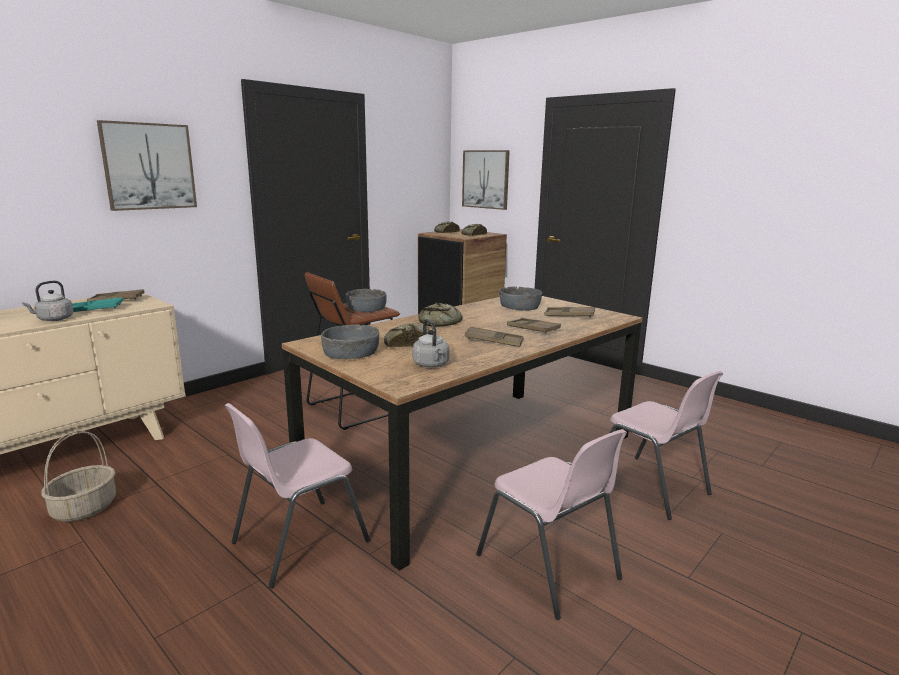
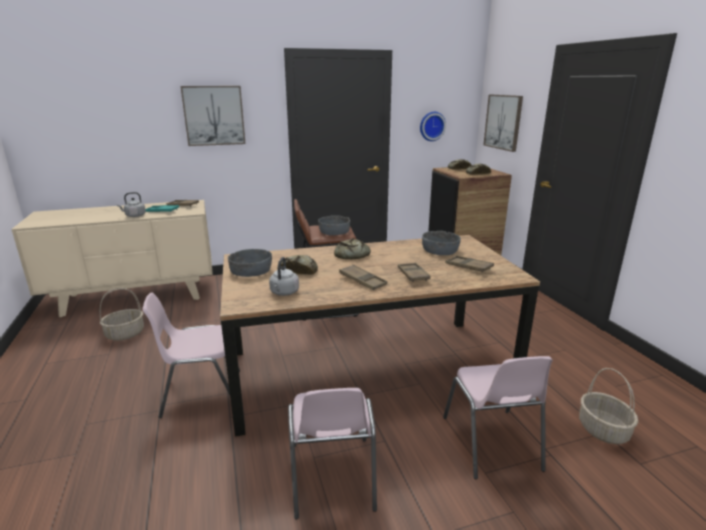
camera: 30 degrees right, 5 degrees up
(407, 185) = (431, 126): none -> wall clock
(715, 450) = (602, 430): none -> basket

